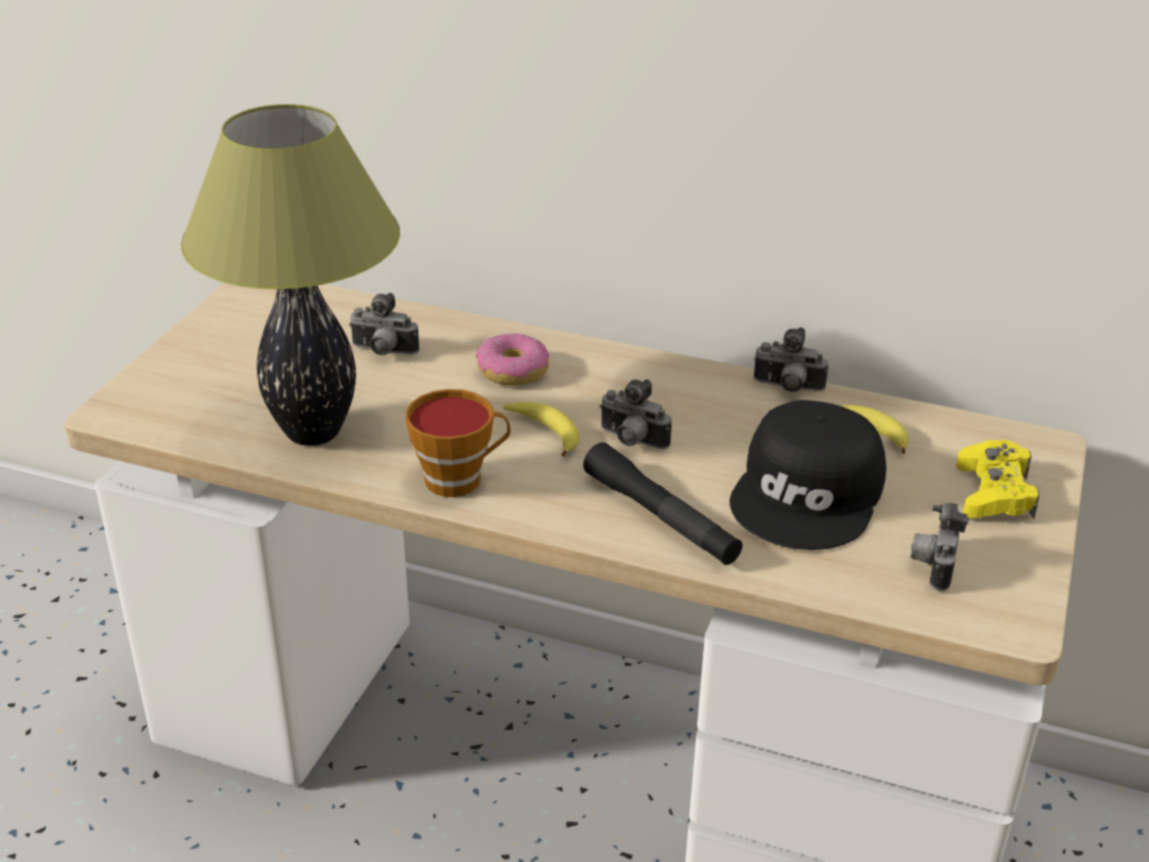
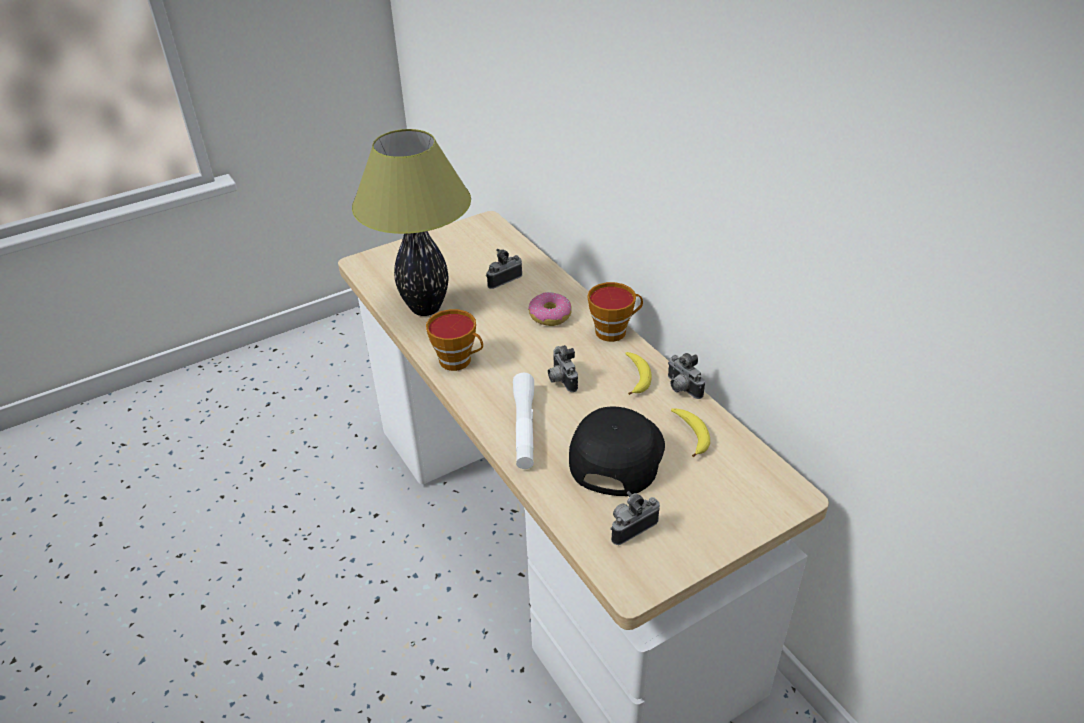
camera: 40 degrees right, 5 degrees up
(383, 352) = (502, 279): camera -> camera turned 90 degrees clockwise
(545, 432) = (525, 356): banana -> banana (637, 377)
(622, 356) = (614, 331): none -> cup
(660, 517) = (524, 427): black flashlight -> white flashlight
(810, 494) = (615, 454): black cap -> black cap turned 135 degrees clockwise
(994, 493) = (721, 507): yellow game controller -> none

